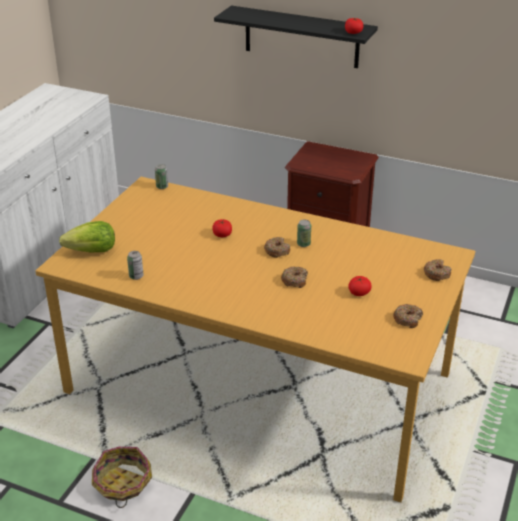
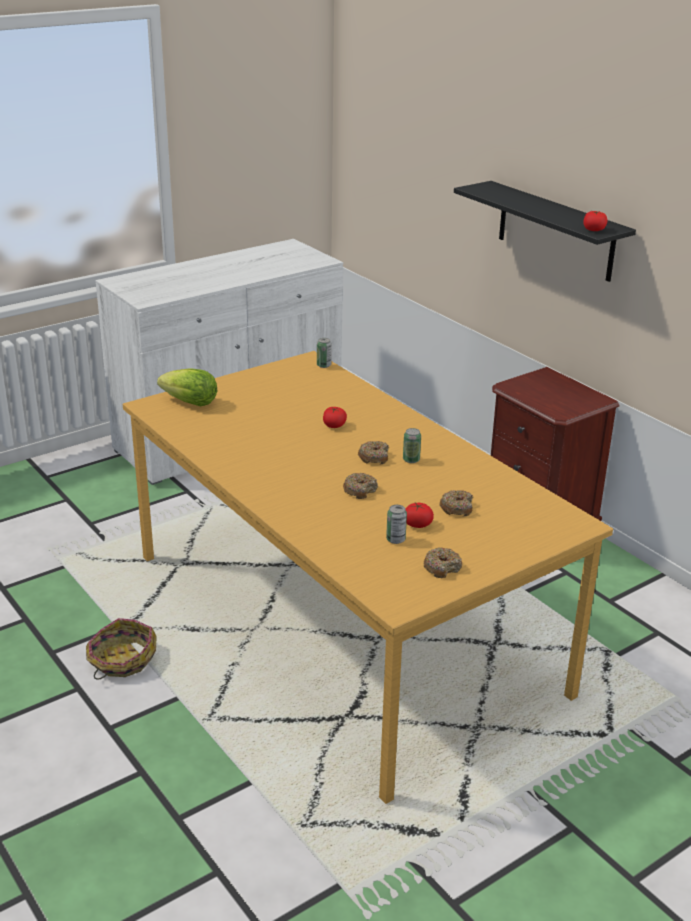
camera: 30 degrees right, 5 degrees down
(136, 276) = (206, 436): can -> can (395, 539)
(436, 274) = (532, 536): donut -> donut (457, 508)

